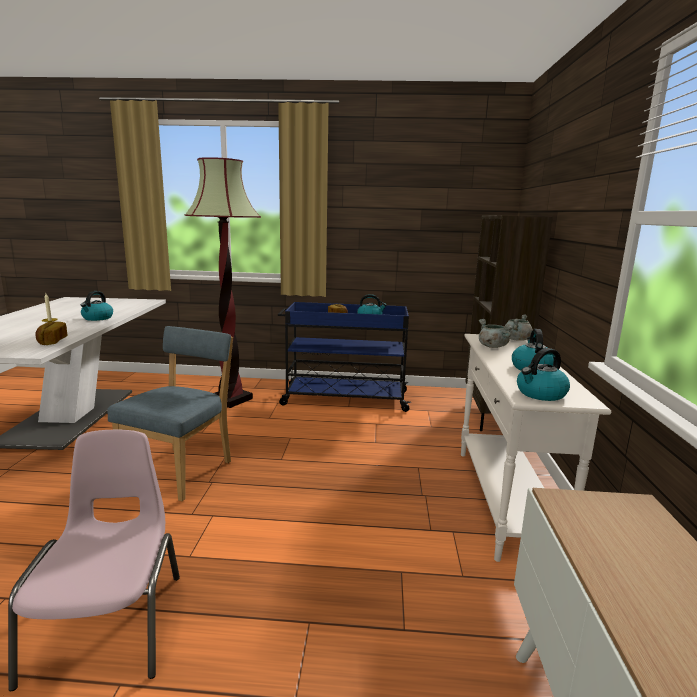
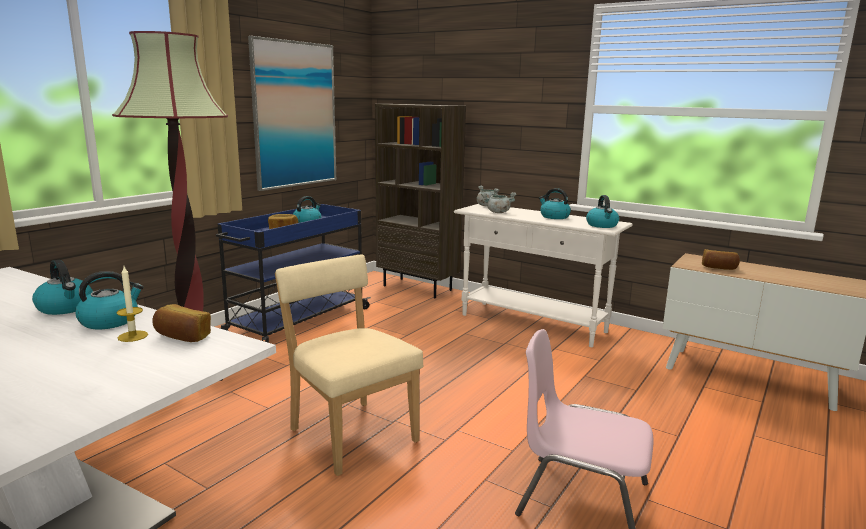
camera: 60 degrees left, 0 degrees up
(77, 327) = (110, 321): none -> kettle
(182, 470) = (350, 433): blue chair -> beige chair
(404, 224) = (295, 115): none -> picture
(603, 536) = (718, 268): none -> bread

